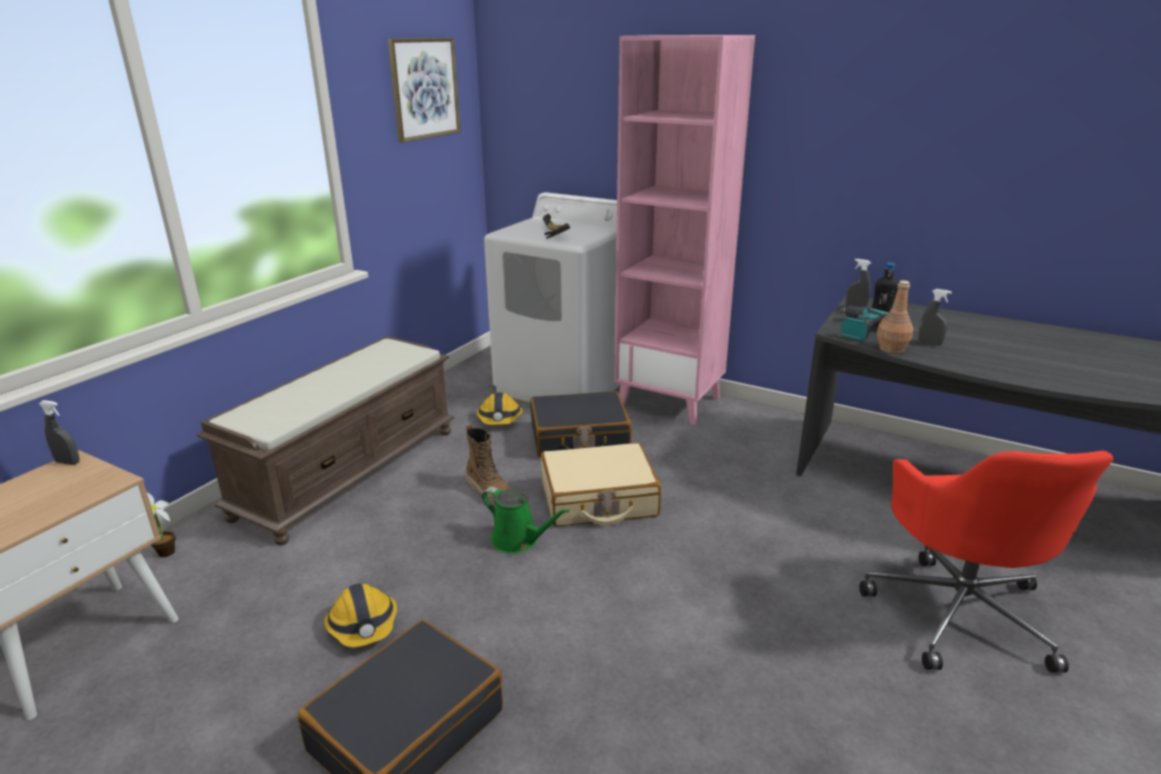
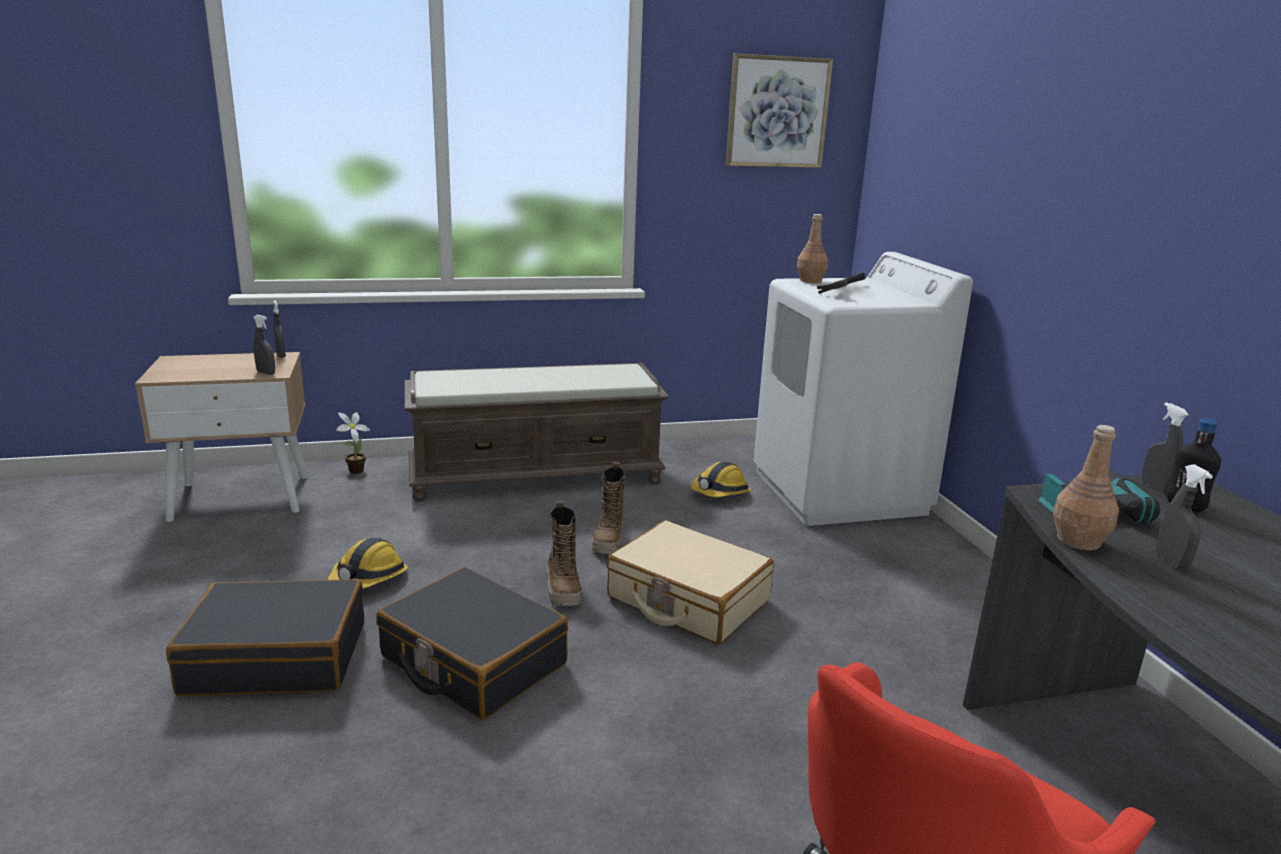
camera: 45 degrees right, 5 degrees down
(102, 486) = (266, 373): none -> grey spray bottle
(513, 229) = (810, 280): none -> brown bottle
(518, 540) = (563, 590): green watering can -> boot
(579, 438) = (765, 542): black suitcase -> black suitcase (472, 661)
(670, 401) = (934, 557): pink bookcase -> none

